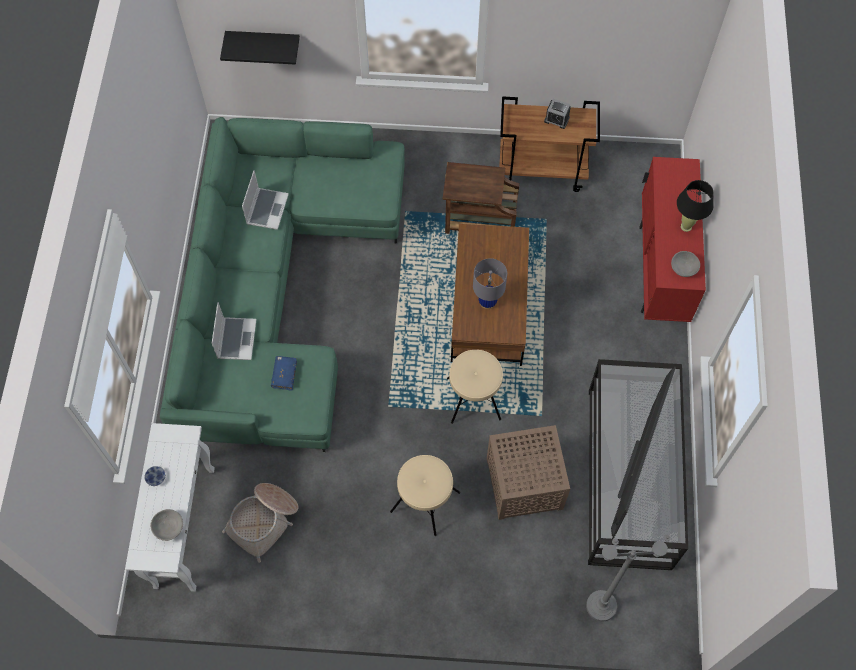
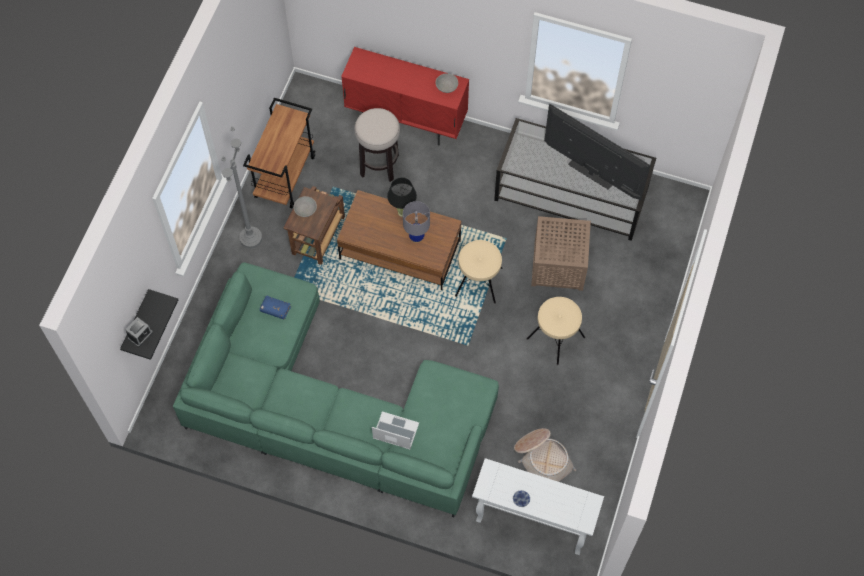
camera: 75 degrees left, 0 degrees up
(169, 527) = (566, 496): grey bowl -> grey bowl (305, 210)
(267, 209) = (274, 383): laptop -> none
(284, 375) = (439, 400): blue book -> blue book (275, 309)
(556, 119) = (276, 134): alarm clock -> alarm clock (140, 335)
(590, 257) = (379, 165): none -> stool
(601, 606) = (663, 241): grey floor lamp -> grey floor lamp (251, 238)
(686, 227) = (411, 74): black table lamp -> black table lamp (402, 212)

